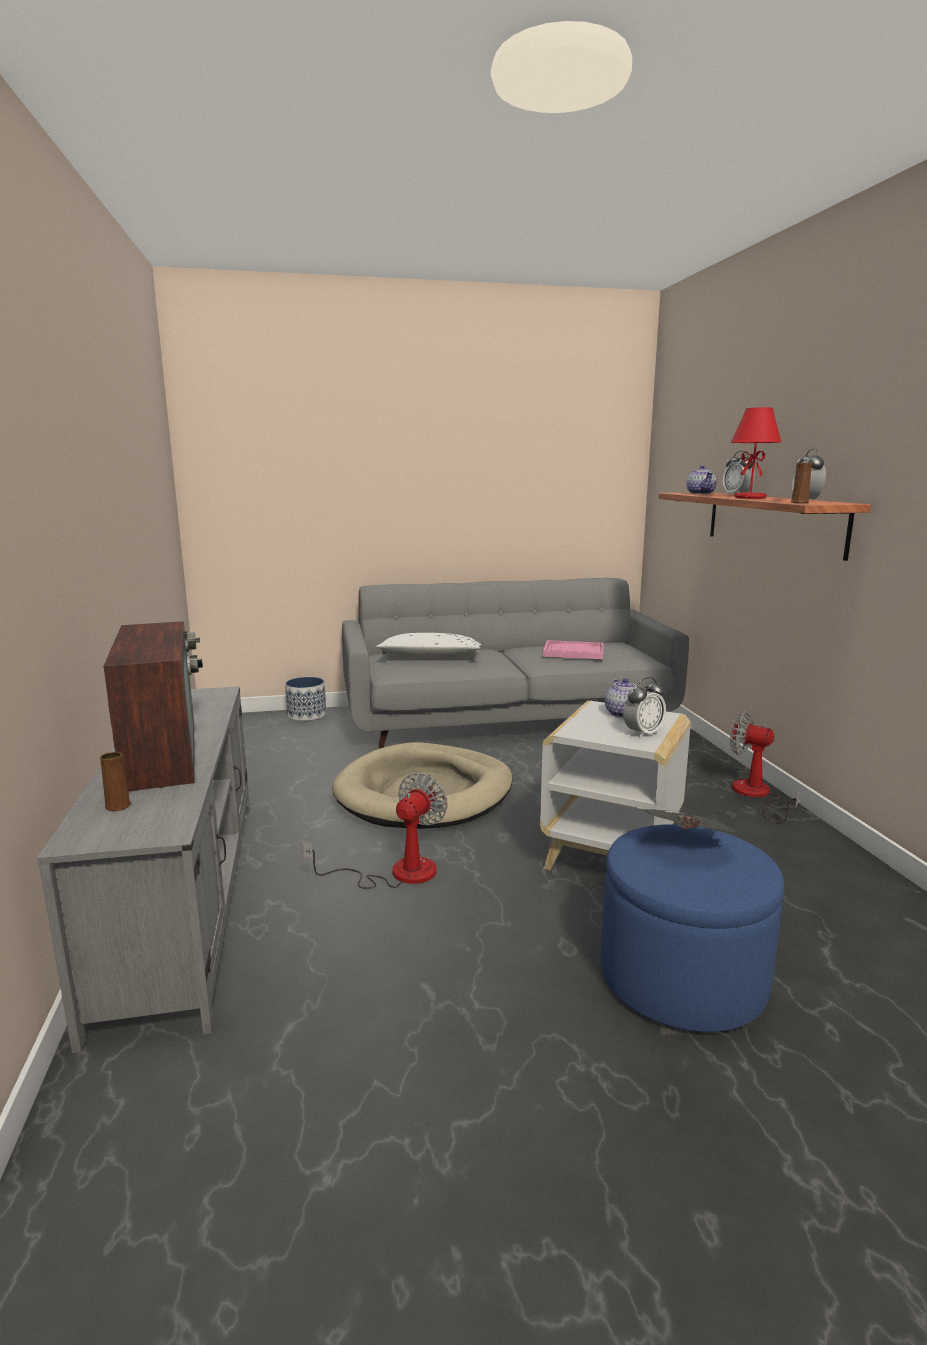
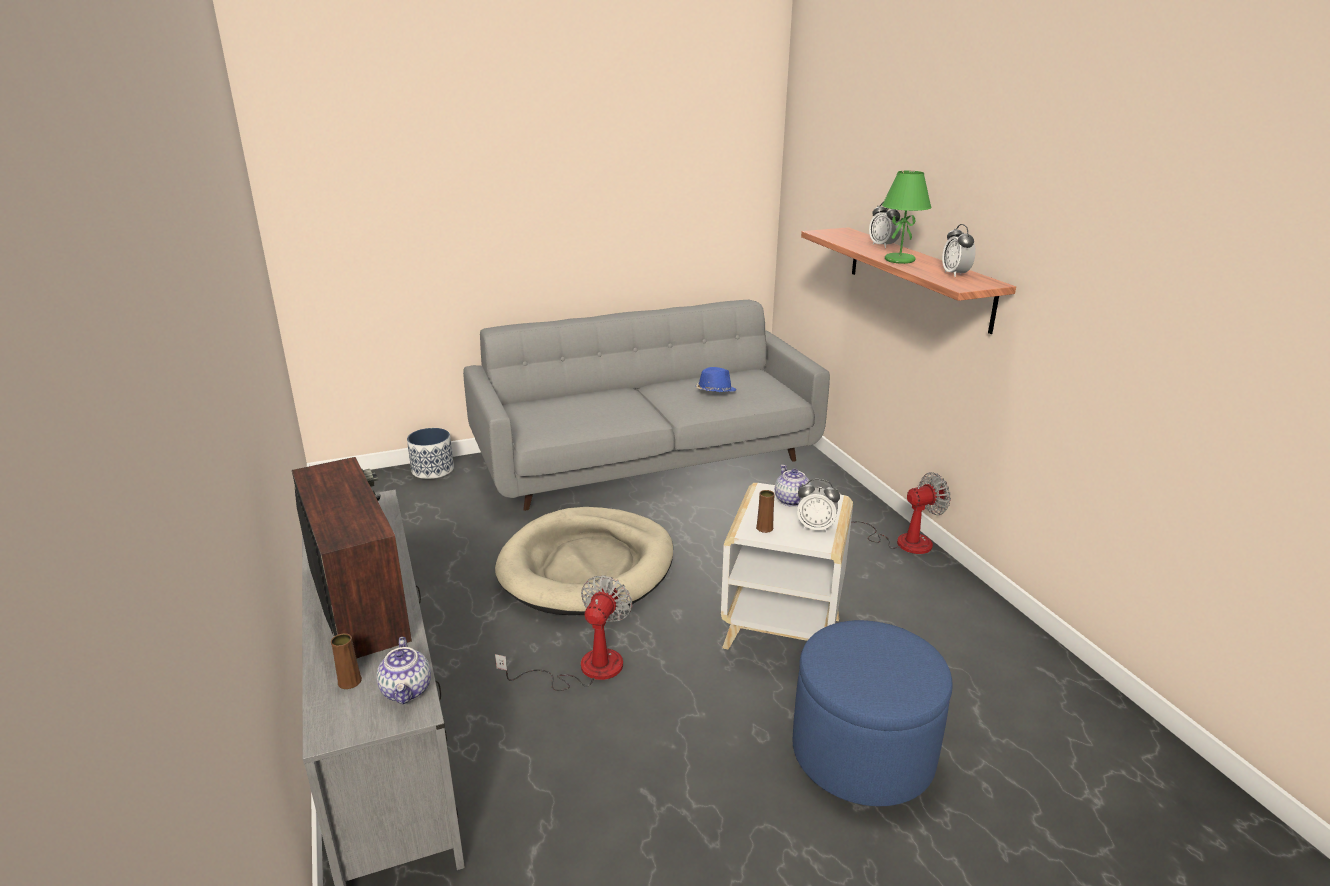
camera: 10 degrees left, 10 degrees up
(430, 657) = (569, 409): white pillow -> none
(573, 652) = (714, 392): pink tray -> blue hat
(643, 733) = (815, 527): alarm clock -> alarm clock turned 60 degrees clockwise
(685, 844) = (866, 646): newspaper -> none
(700, 493) = (845, 238): teapot -> teapot (407, 690)
(750, 498) = (900, 260): red table lamp -> green table lamp
(756, 795) = (901, 540): fan -> fan turned 135 degrees clockwise
(799, 502) = (951, 283): brown vase -> brown vase (764, 528)

